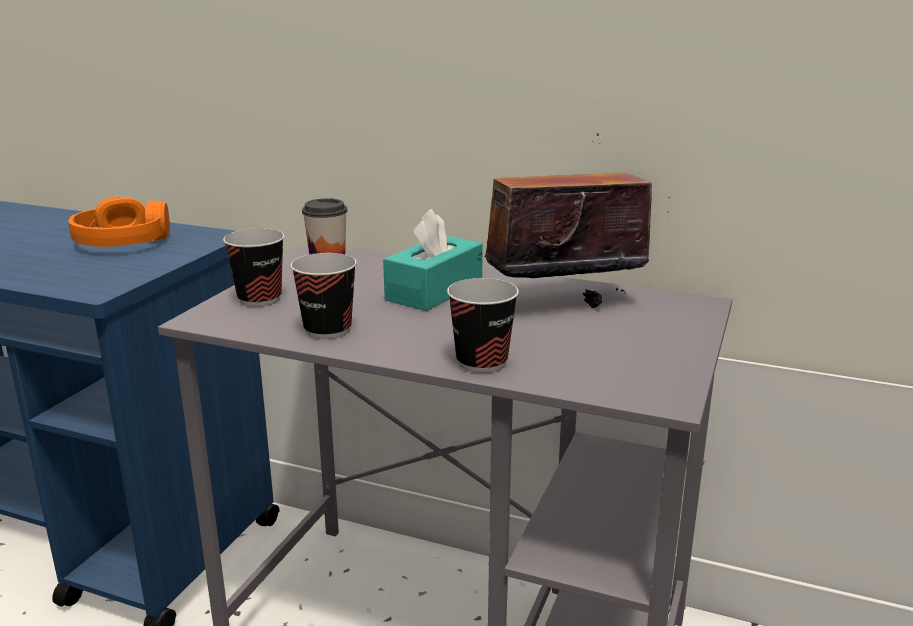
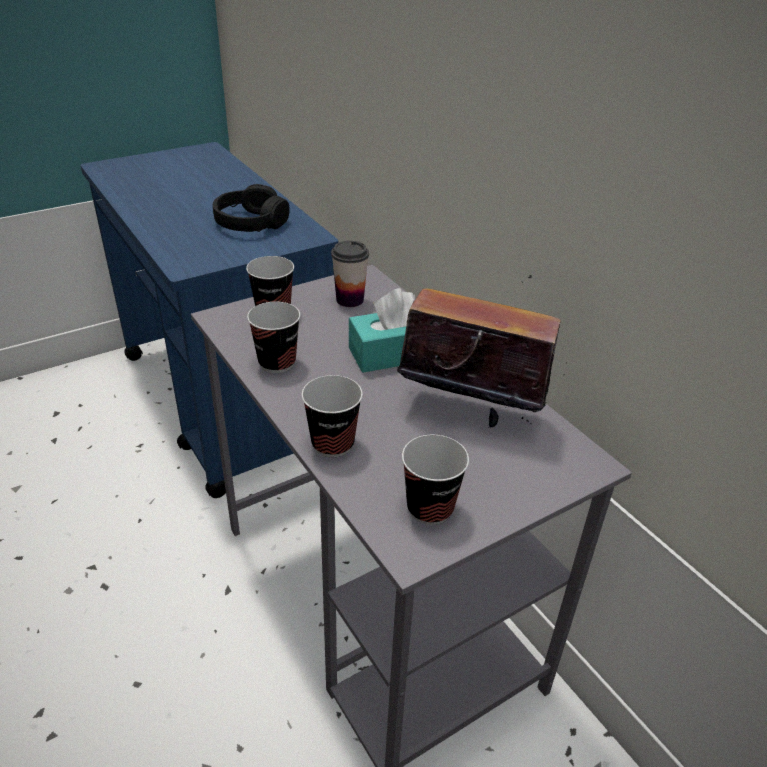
camera: 35 degrees right, 15 degrees up
(123, 242) = (251, 222): orange headphones -> black headphones
(634, 369) = (430, 508): none -> cup

